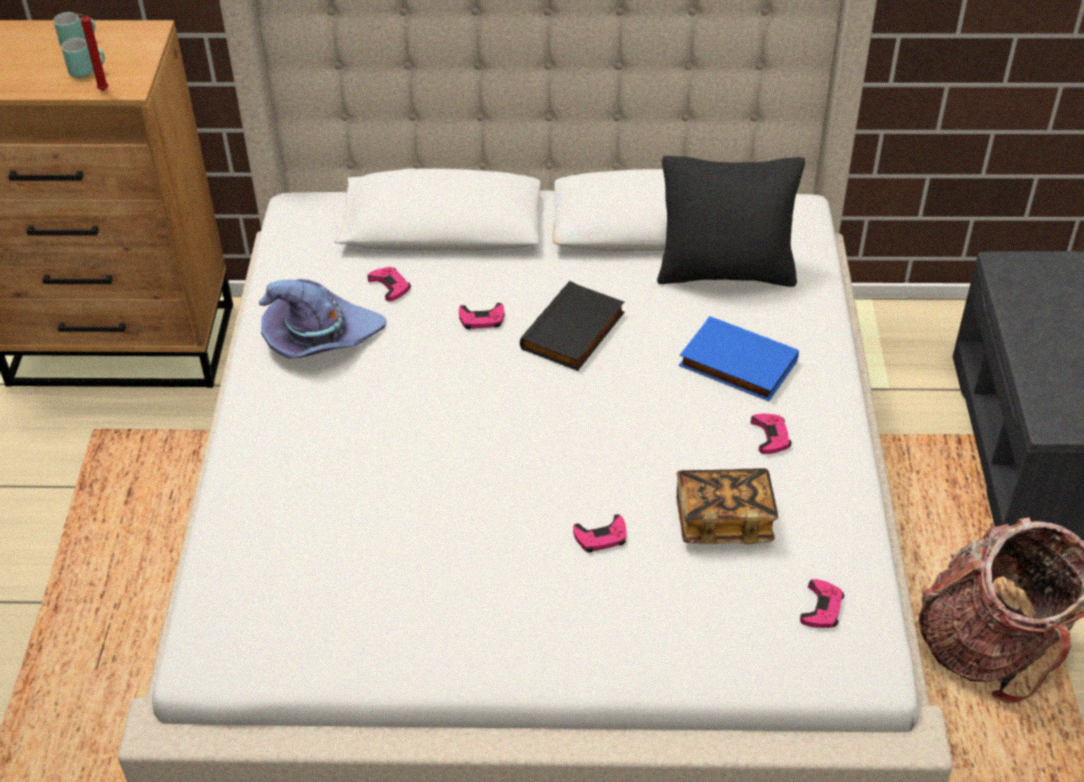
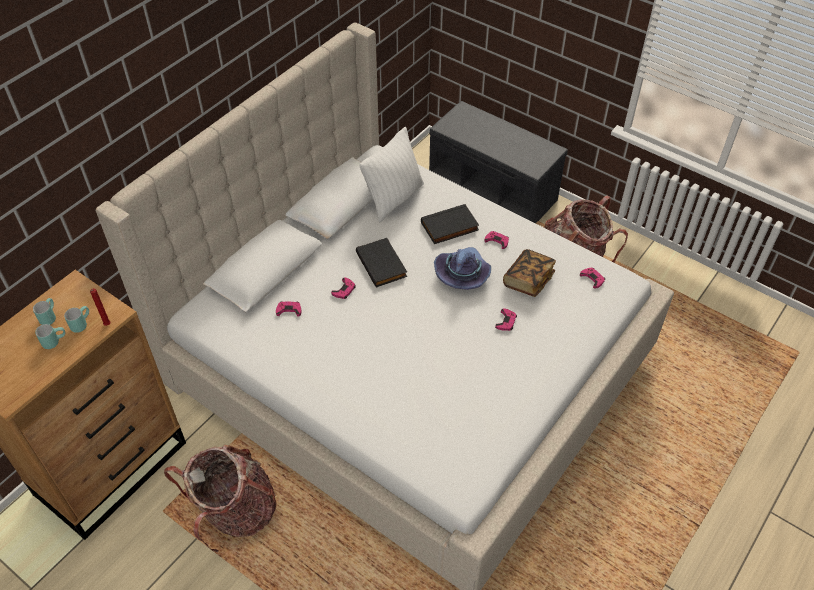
camera: 55 degrees left, 5 degrees up
(44, 68) = (54, 341): none -> turquoise mug
(143, 500) = (235, 511): none -> backpack
(319, 337) = (298, 353): purple hat -> purple hat (462, 274)
(725, 272) = (394, 199): black pillow -> white pillow
(736, 365) = (449, 227): blue book -> black book

